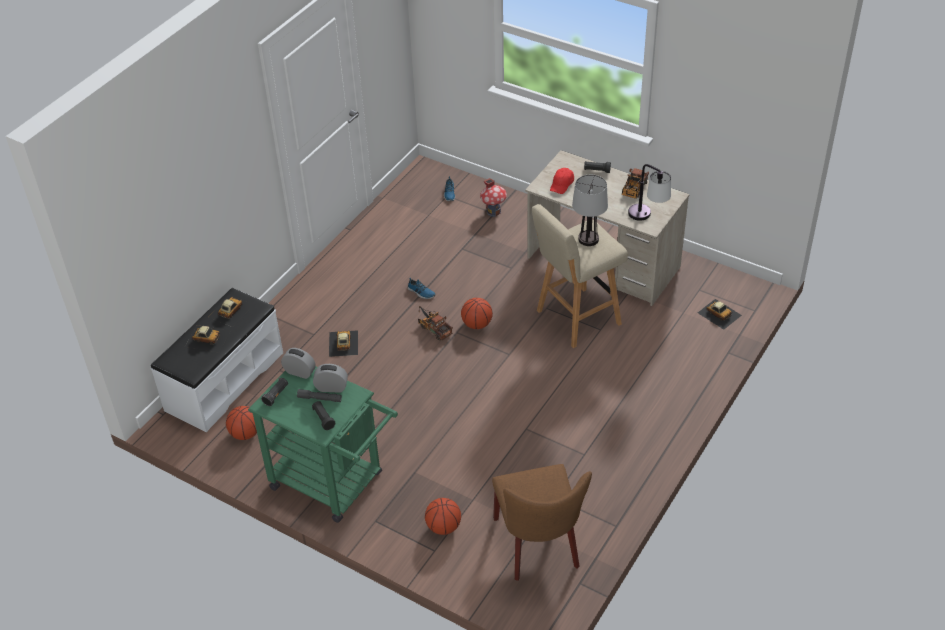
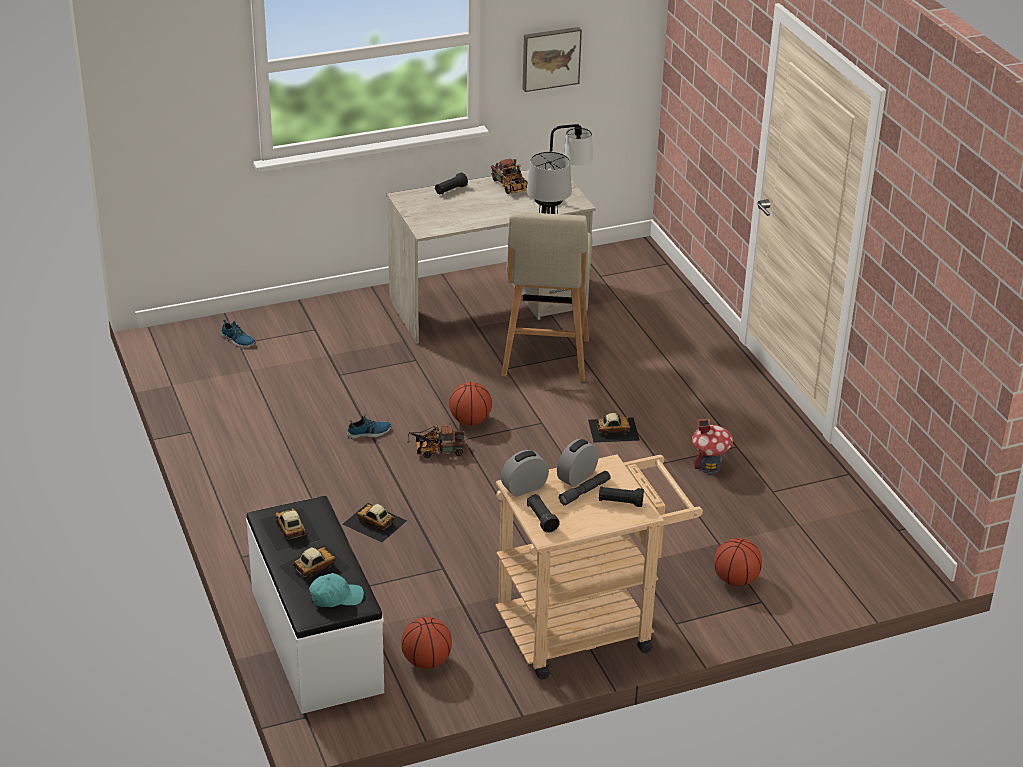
camera: 55 degrees left, 10 degrees down
(189, 361) = (335, 597): none -> turquoise cap
(334, 484) = (588, 628): green cart -> beige cart
(493, 212) = (312, 328): toy house -> toy house (709, 467)
(539, 547) = (827, 532): brown chair -> none
(562, 185) = (442, 217): red cap -> none
(706, 113) = (550, 58): none -> picture
(719, 313) = (646, 282): toy car -> toy car (613, 429)

